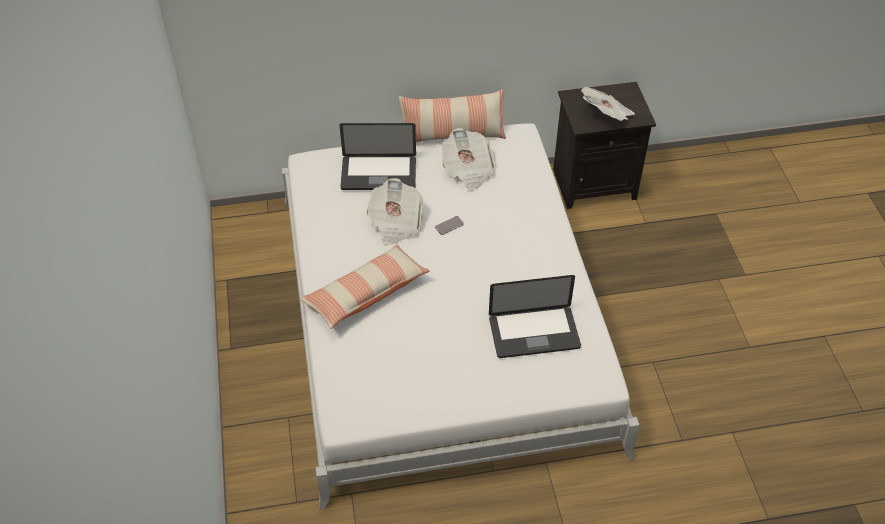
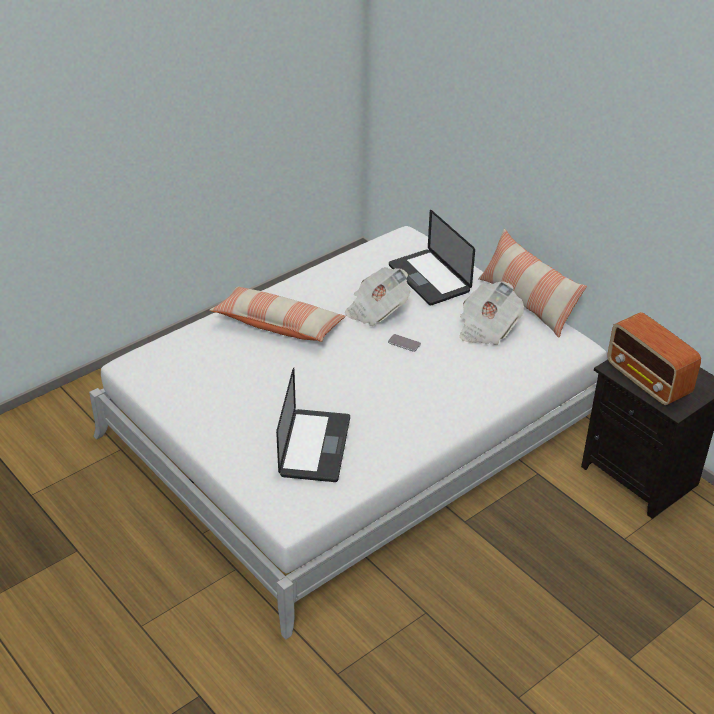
camera: 60 degrees right, 10 degrees down
(534, 333) = (315, 447): laptop -> laptop turned 135 degrees counterclockwise
(606, 115) = (648, 381): newspaper -> radio

